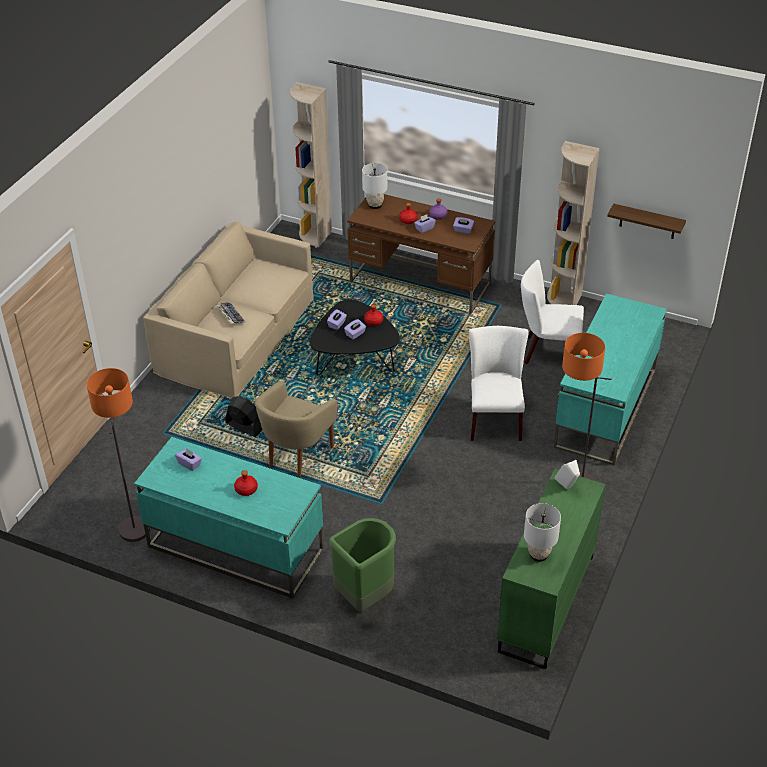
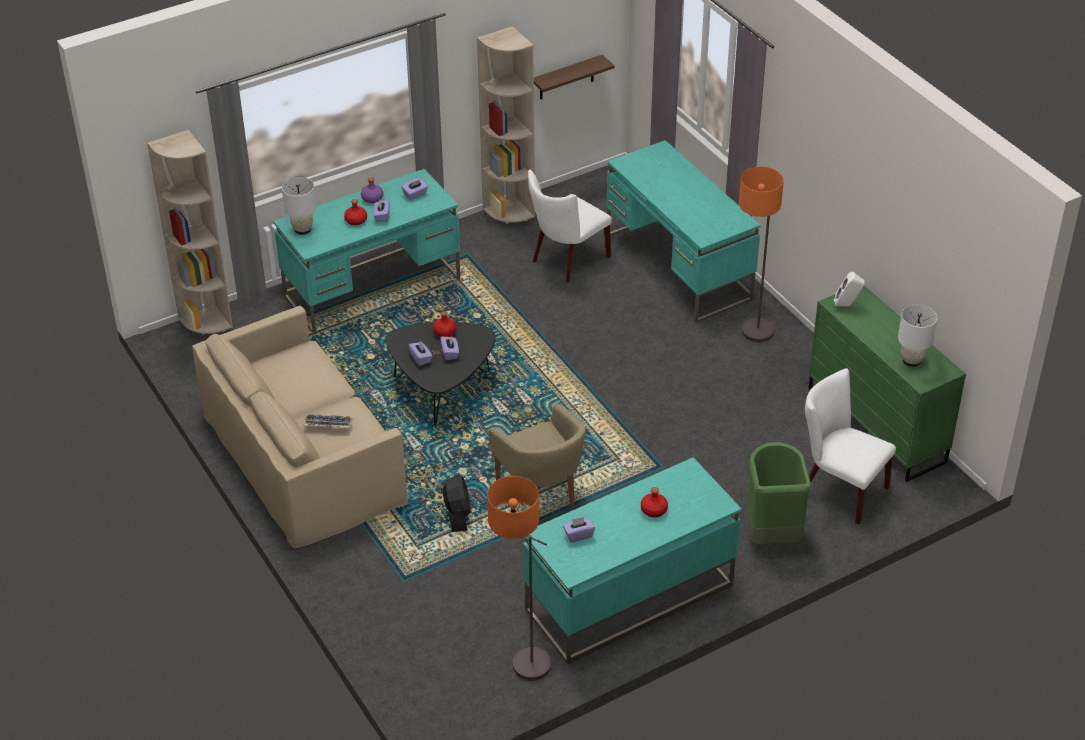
camera: 55 degrees left, 0 degrees up
(244, 427) = (457, 514): black fan -> black fan turned 105 degrees clockwise
(421, 283) = (373, 287): brown desk -> turquoise desk
(494, 418) = (621, 339): white chair -> white chair (838, 489)

